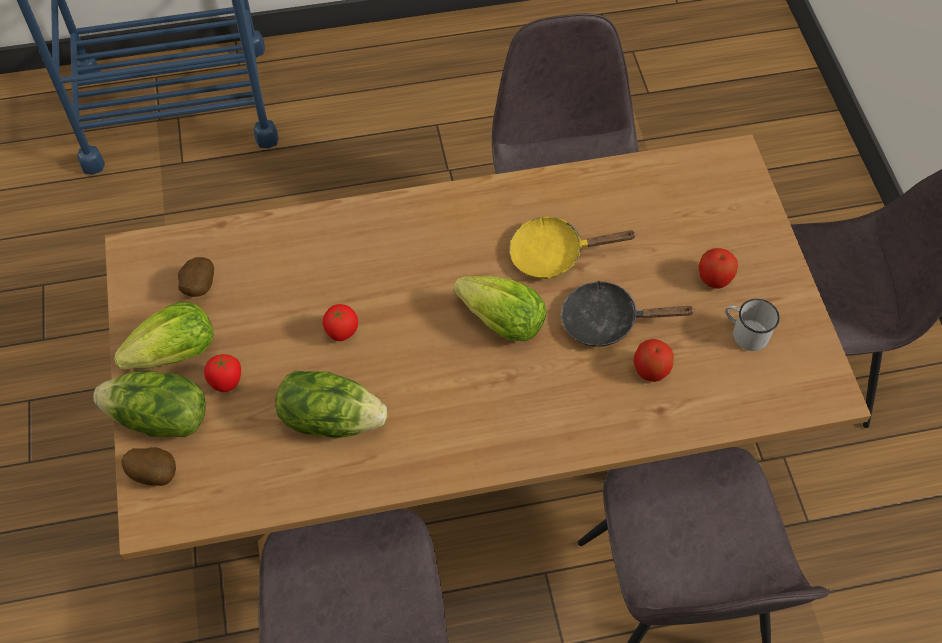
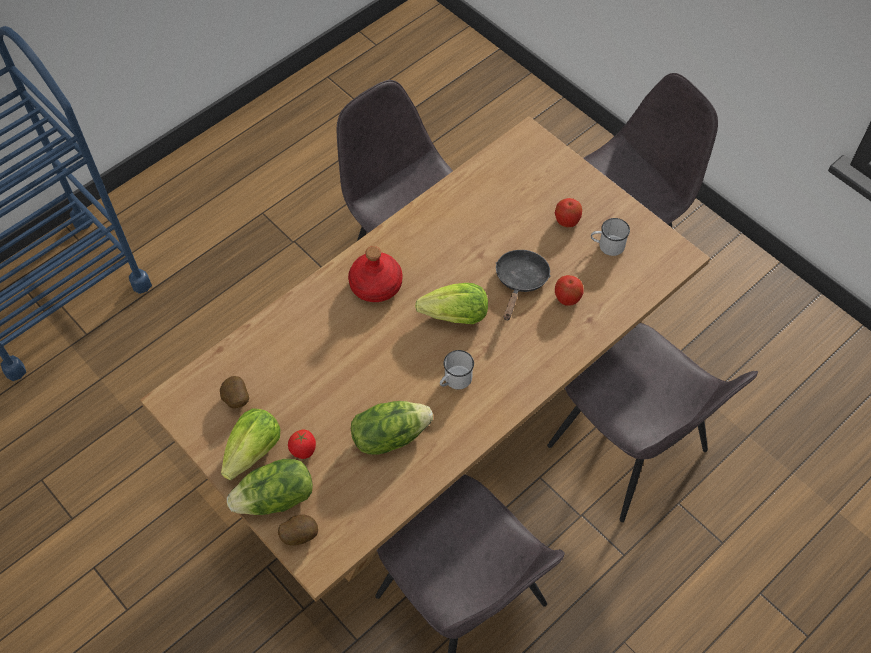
camera: 30 degrees left, 0 degrees up
(341, 333) = (357, 378): tomato -> none
(436, 239) = (375, 285): none -> red bottle
(448, 395) = (454, 380): none -> white mug
(553, 254) = (458, 256): yellow frying pan -> none
(607, 321) = (520, 281): black frying pan -> black frying pan turned 135 degrees clockwise

